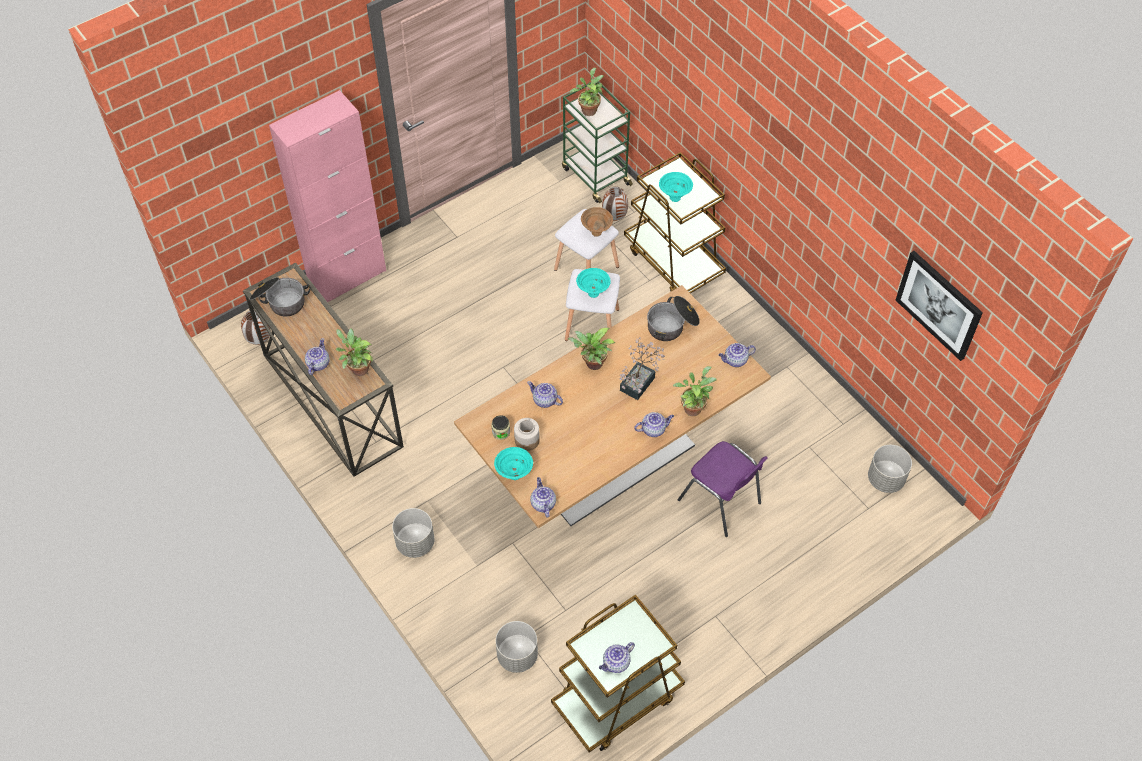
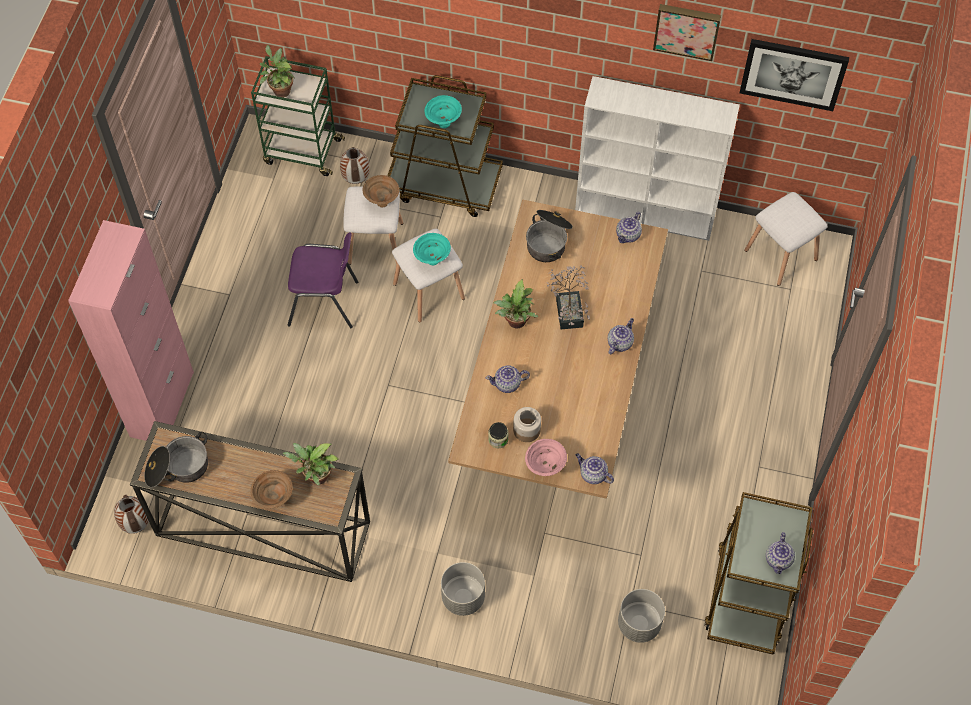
camera: 40 degrees left, 5 degrees up
(318, 364) = (274, 500): teapot -> brown bowl
(513, 474) = (545, 468): turquoise bowl -> pink bowl
(693, 407) = (632, 300): potted plant -> none
(721, 502) = (677, 369): purple chair -> purple chair (325, 303)
(807, 377) = (646, 212): none -> white bookcase
(870, 214) = (687, 30): none -> picture
(886, 479) = (782, 255): grey planter -> white stool

